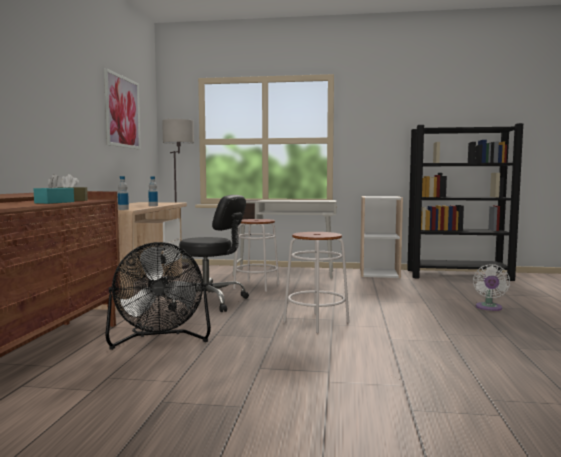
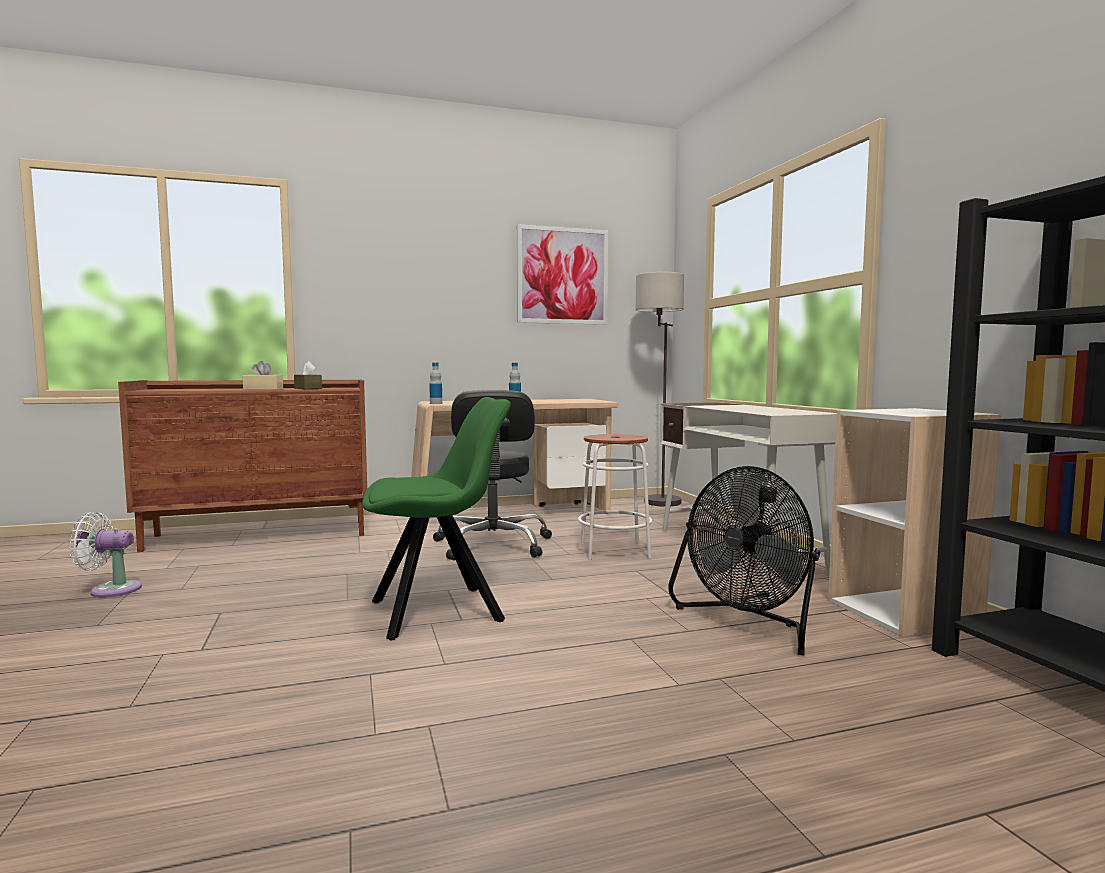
camera: 65 degrees right, 0 degrees up
(54, 202) = (263, 389): turquoise tissue box -> beige tissue box
(156, 339) = (320, 556): black fan -> black fan (748, 620)
(316, 322) = (438, 611): white stool -> green chair
(489, 308) = (735, 778): white fan -> white fan (110, 590)

